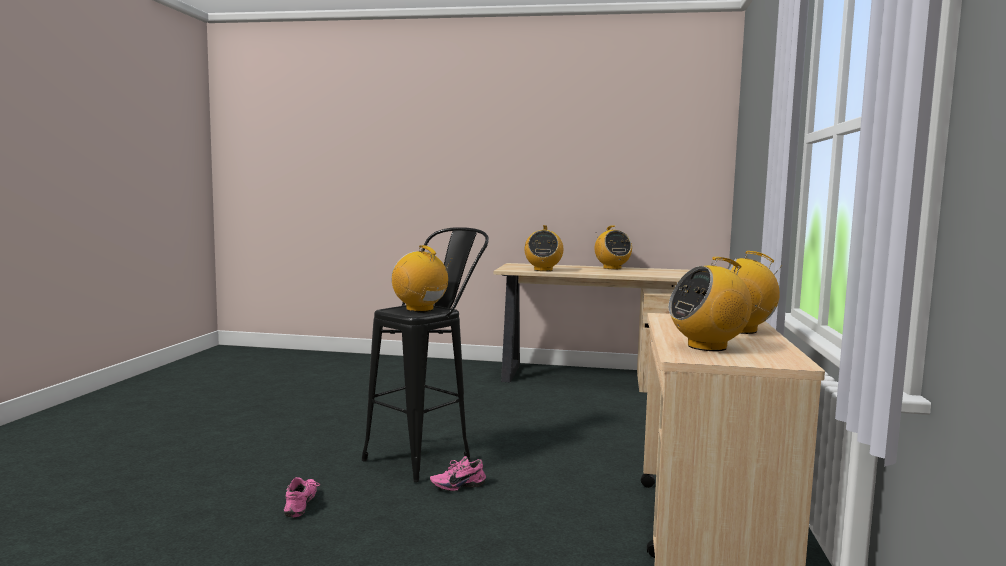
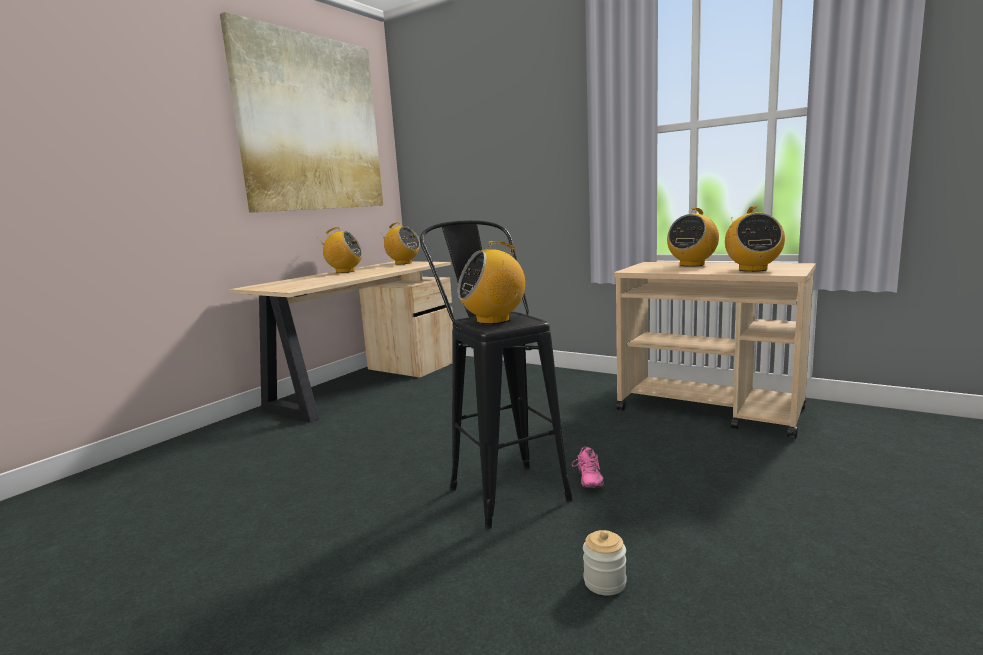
camera: 65 degrees left, 5 degrees up
(303, 505) = (604, 582): pink shoe -> jar
(543, 270) = (318, 283): radio -> radio (403, 263)
(618, 129) = (310, 124): none -> picture

